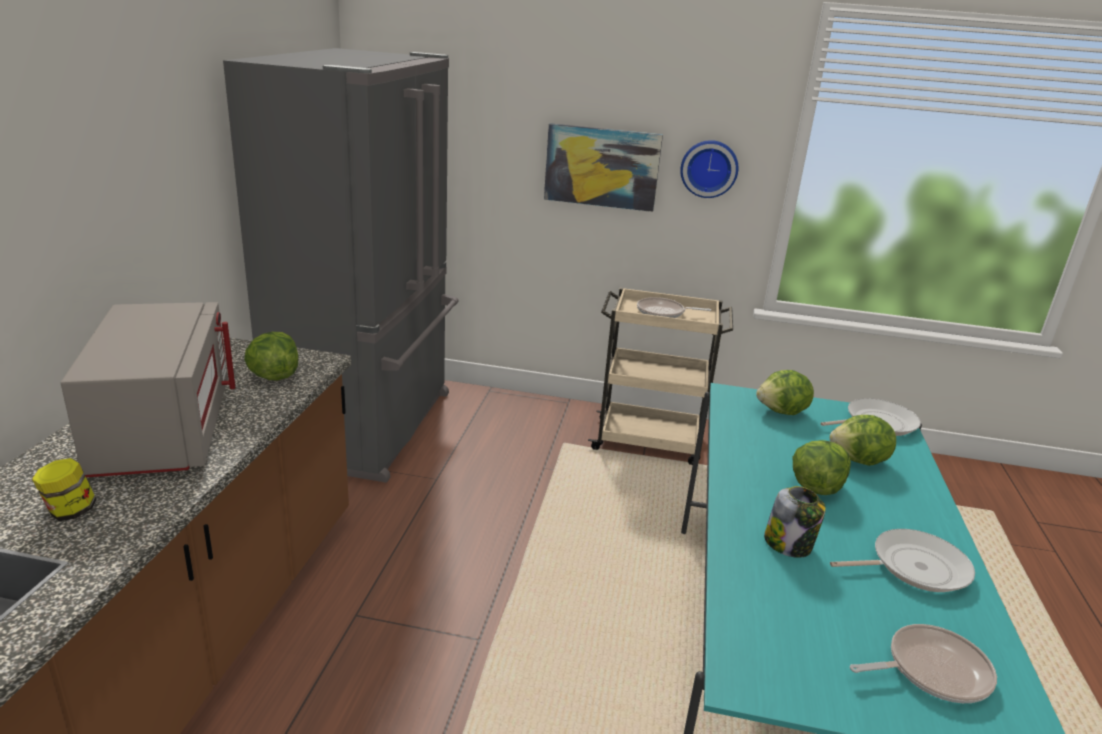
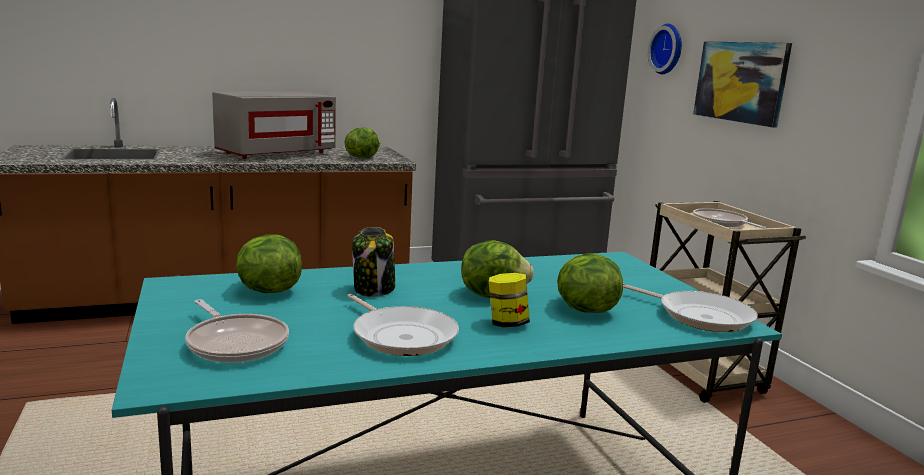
camera: 60 degrees right, 10 degrees down
(70, 512) = (192, 154): jar -> jar (507, 324)
(709, 168) = (831, 78): wall clock -> wall clock (668, 49)
(782, 412) = (623, 277): lettuce -> lettuce (268, 291)

